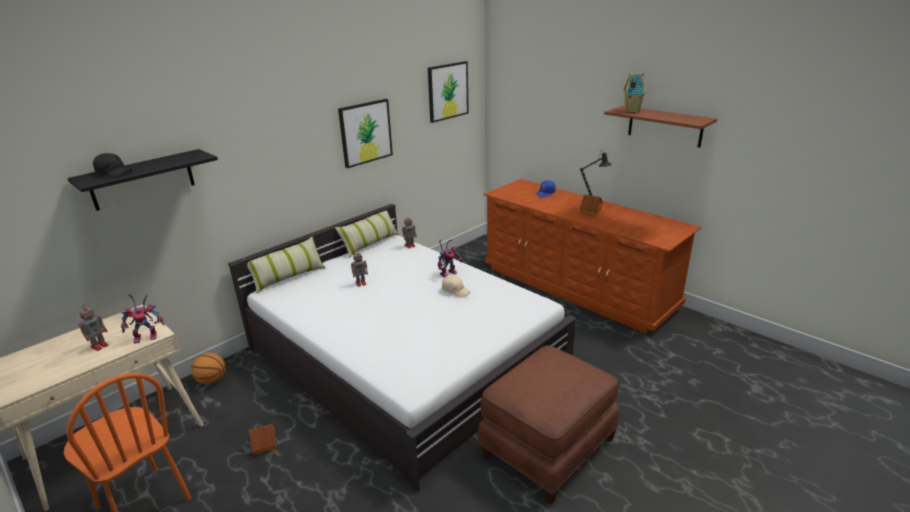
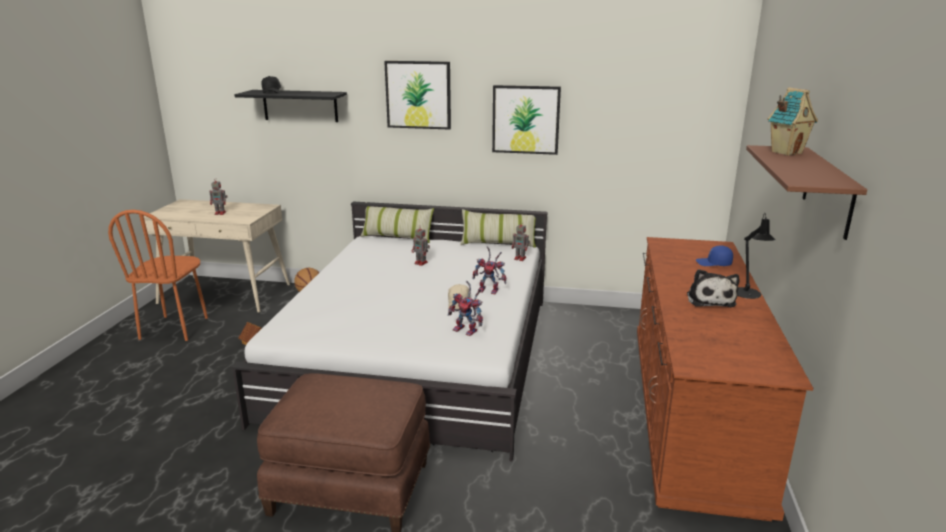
camera: 55 degrees right, 5 degrees down
(148, 336) = (240, 219): toy robot -> toy robot (468, 330)
(447, 91) = (667, 96): picture -> picture (418, 95)
(590, 211) = (710, 299): toy house -> plush toy

